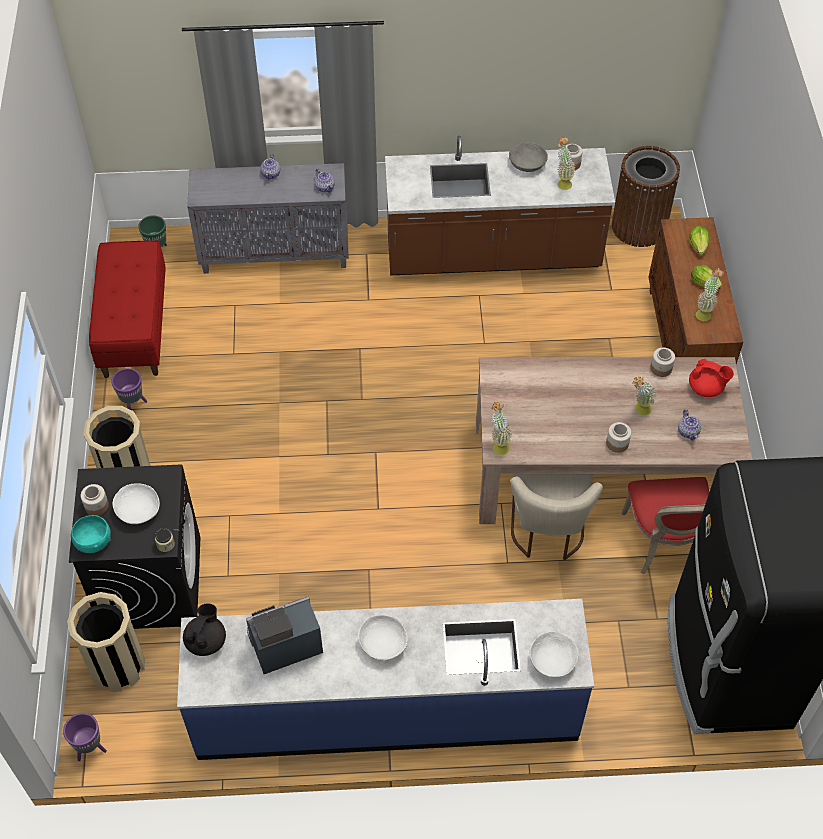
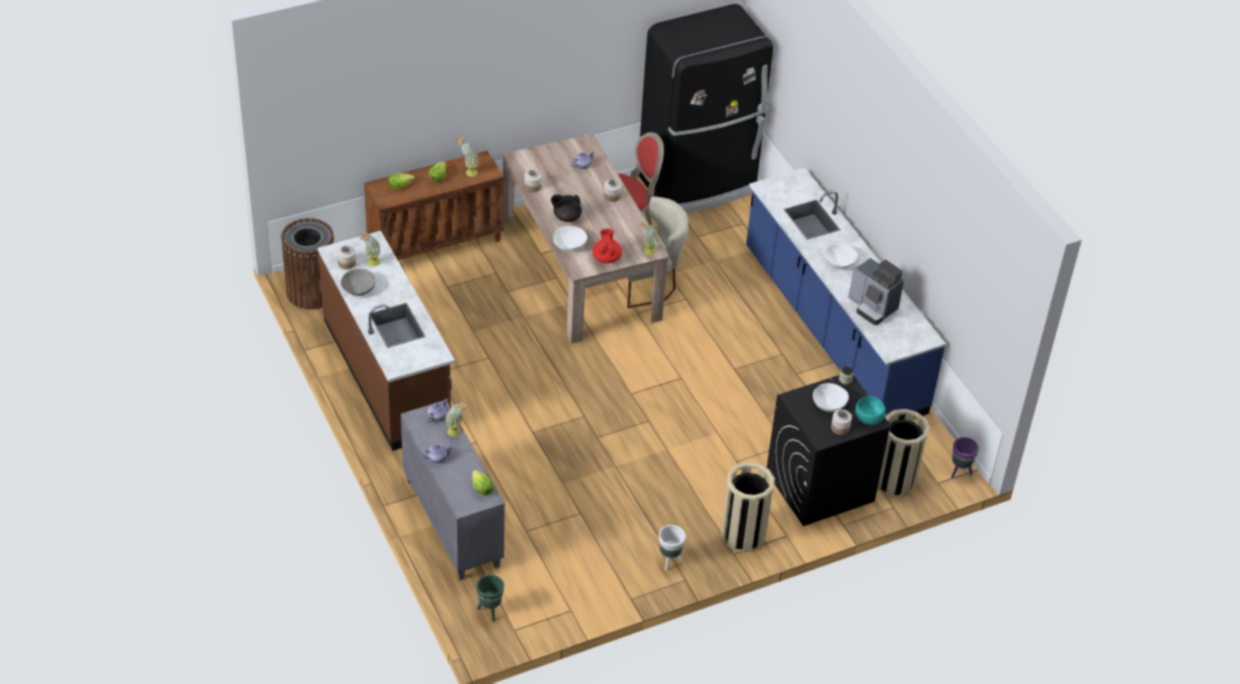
camera: 115 degrees left, 10 degrees down
(133, 405) = (669, 561): purple planter -> white planter
(134, 328) = (587, 593): red bench -> none
(206, 641) = (894, 344): black teapot -> black teapot (566, 217)
(215, 195) = (481, 488): none -> lettuce
(552, 660) = (800, 187): white bowl -> white bowl (569, 245)
(639, 410) = (577, 191): potted plant -> potted plant (456, 433)
(706, 388) = (539, 162): red teapot -> red teapot (606, 258)

